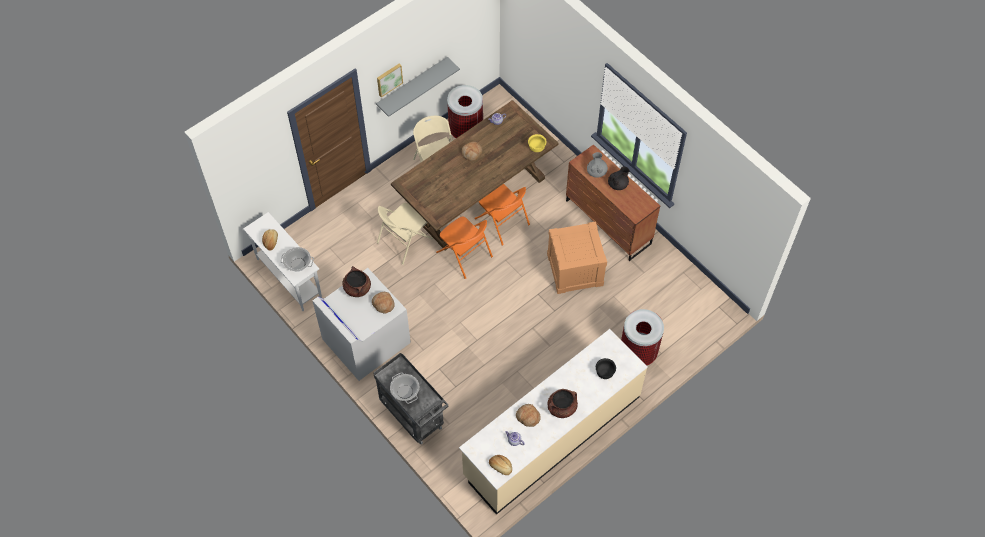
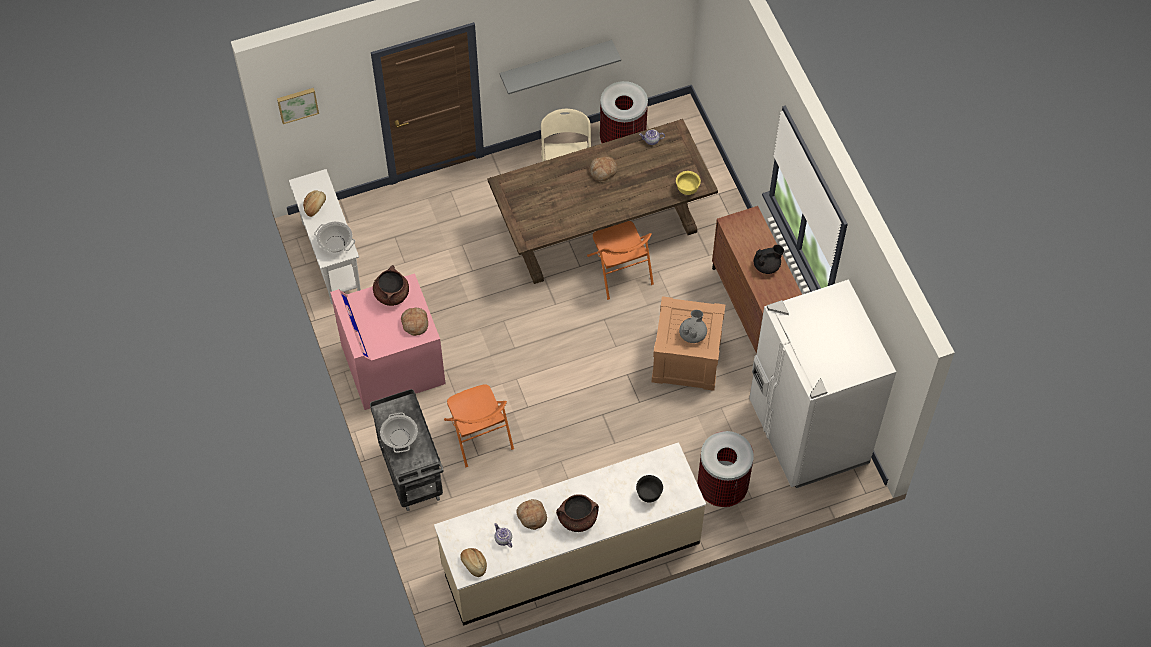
camera: 20 degrees right, 0 degrees up
(366, 340) = (393, 364): white washing machine -> pink washing machine
(389, 79) = (521, 47): picture -> picture (297, 104)
(404, 240) = (489, 256): beige chair -> none
(464, 254) = (555, 296): orange chair -> orange chair (478, 434)
(596, 171) = (746, 241): grey teapot -> grey teapot (692, 334)
(680, 294) = (807, 432): none -> white fridge

